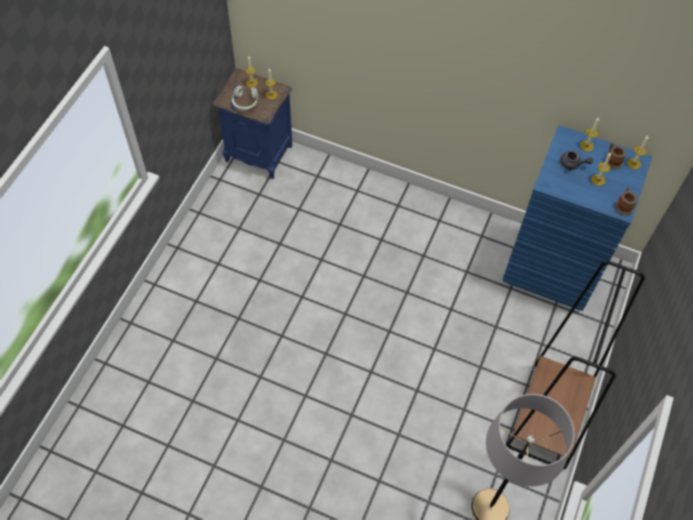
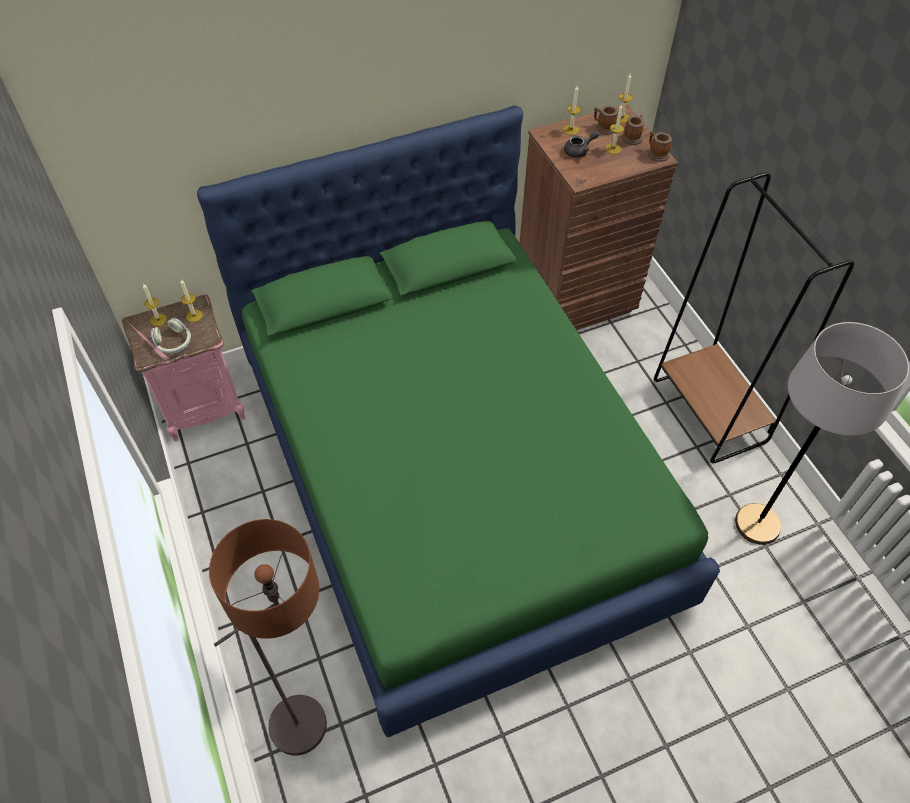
camera: 45 degrees left, 5 degrees down
(141, 364) = (313, 714): none -> brown floor lamp
(259, 154) = (204, 408): blue nightstand -> pink nightstand
(345, 311) = (453, 476): none -> green bed
(552, 269) = (575, 297): blue dresser -> brown dresser
(623, 182) = (633, 137): none -> mug

